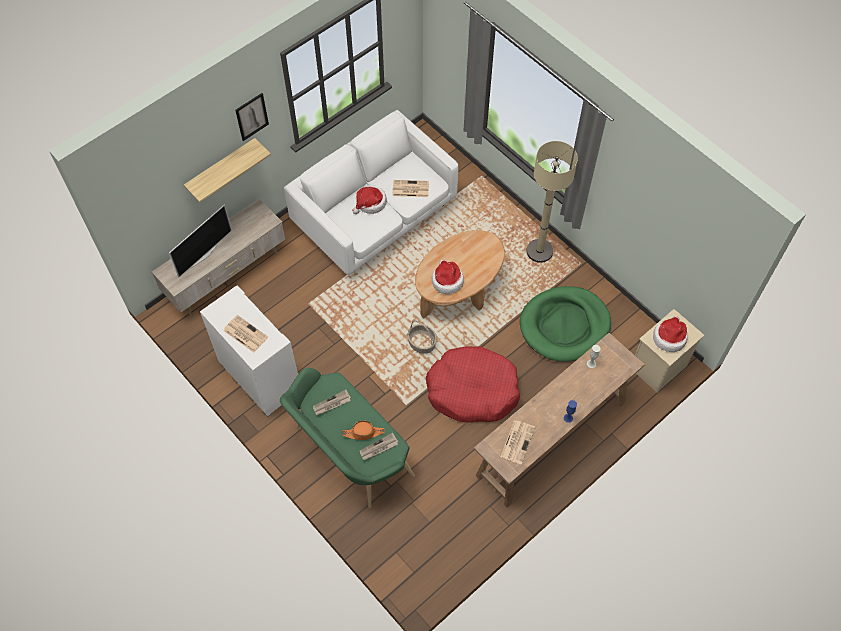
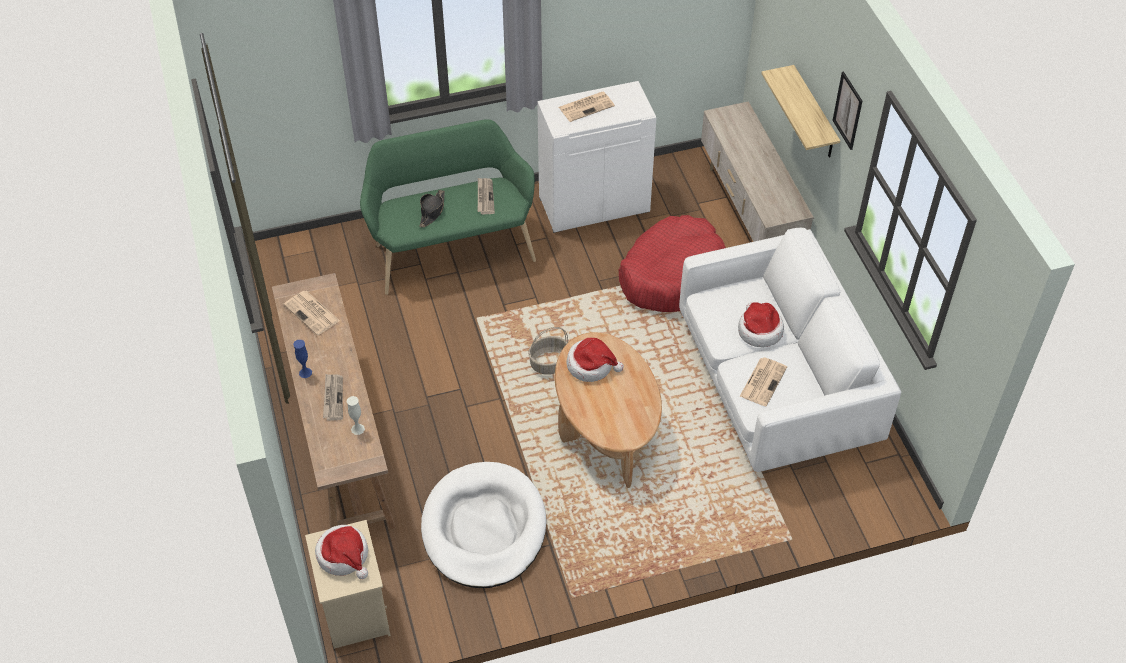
camera: 115 degrees right, 10 degrees down
(204, 255) = (749, 147): television -> none
(363, 433) = (432, 211): orange hat -> black hat
(378, 448) = (406, 218): newspaper -> newspaper (333, 398)
(472, 390) = (454, 388): red dog bed -> red dog bed (671, 274)
(539, 251) = (619, 553): beige floor lamp -> none
(564, 325) = (484, 528): green dog bed -> white dog bed

